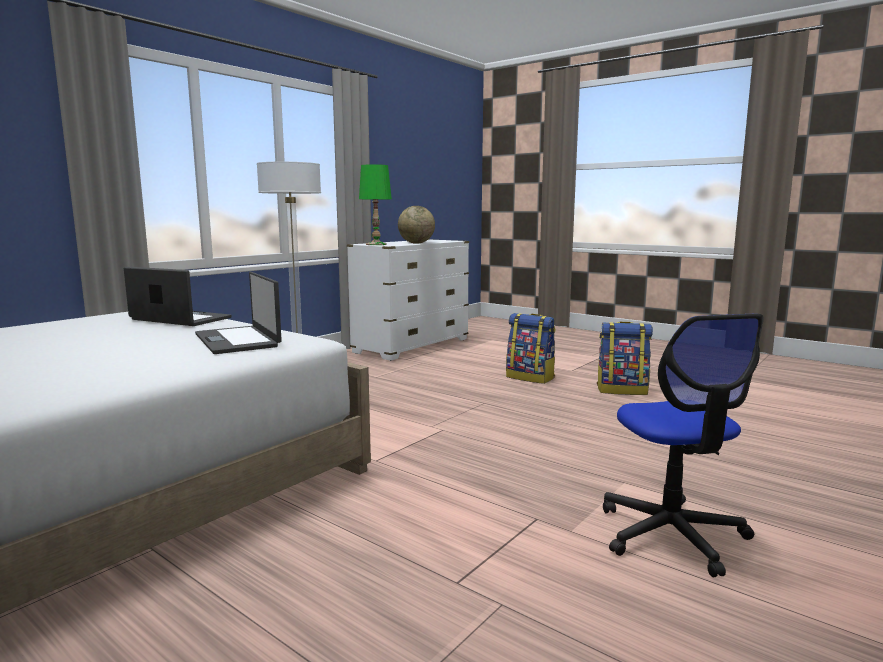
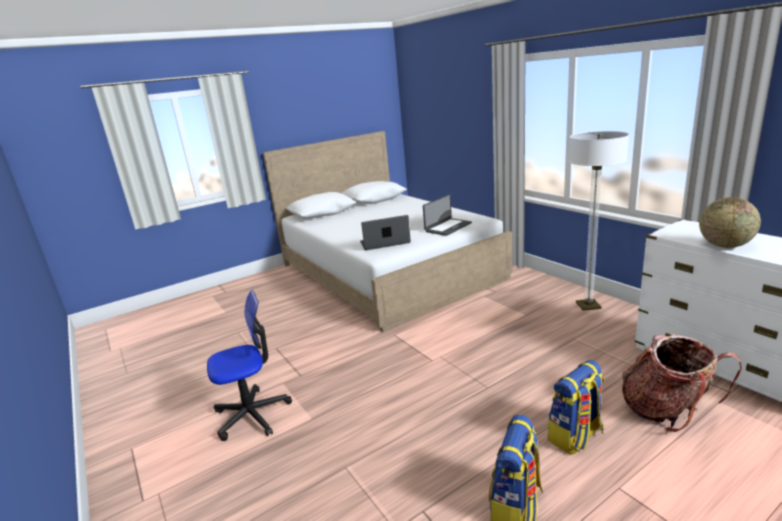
camera: 110 degrees right, 10 degrees up
(376, 244) = (680, 229): green table lamp -> none
(479, 359) = (667, 411): none -> backpack
(672, 535) = (252, 415): office chair -> office chair turned 150 degrees clockwise

